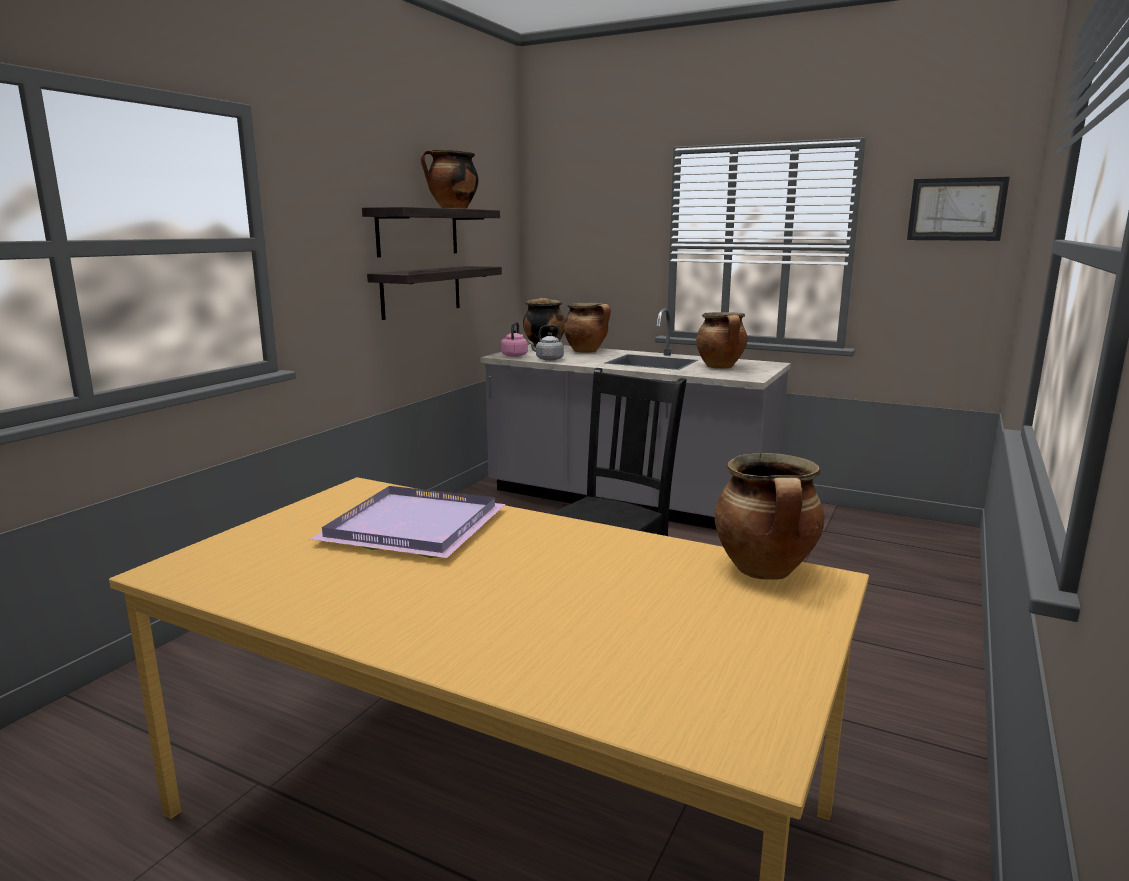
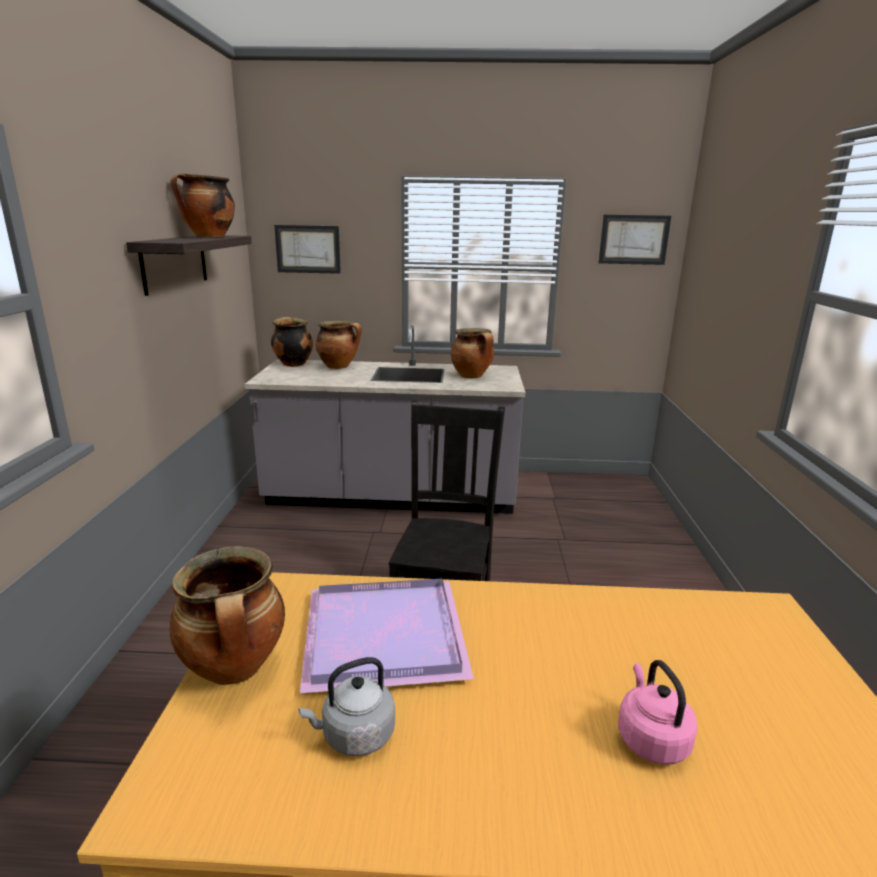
camera: 25 degrees left, 5 degrees up
(421, 291) = (183, 324): shelf -> none
(515, 355) = (277, 378): pink kettle -> pink kettle (651, 738)
(548, 359) = (314, 380): grey kettle -> grey kettle (354, 736)
(576, 229) = (308, 249): none -> picture
(766, 571) = (727, 611): cooking pot -> cooking pot (236, 669)

